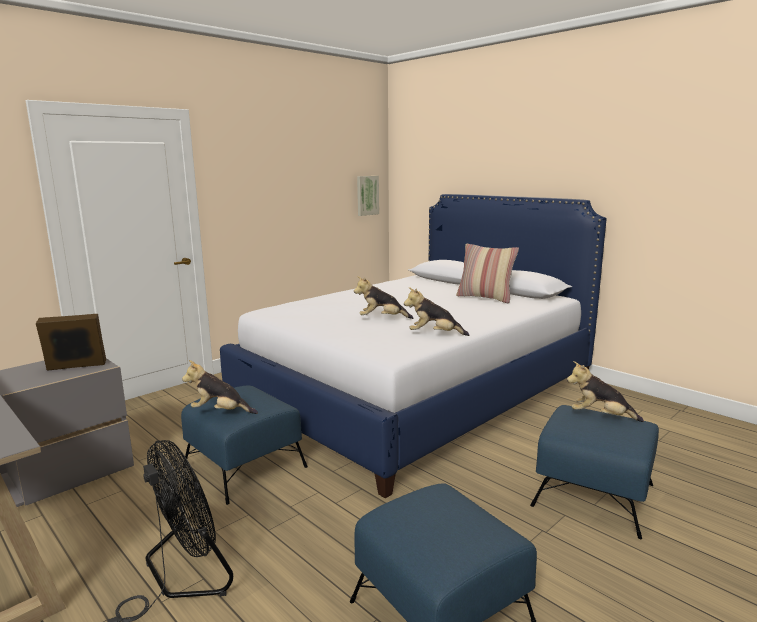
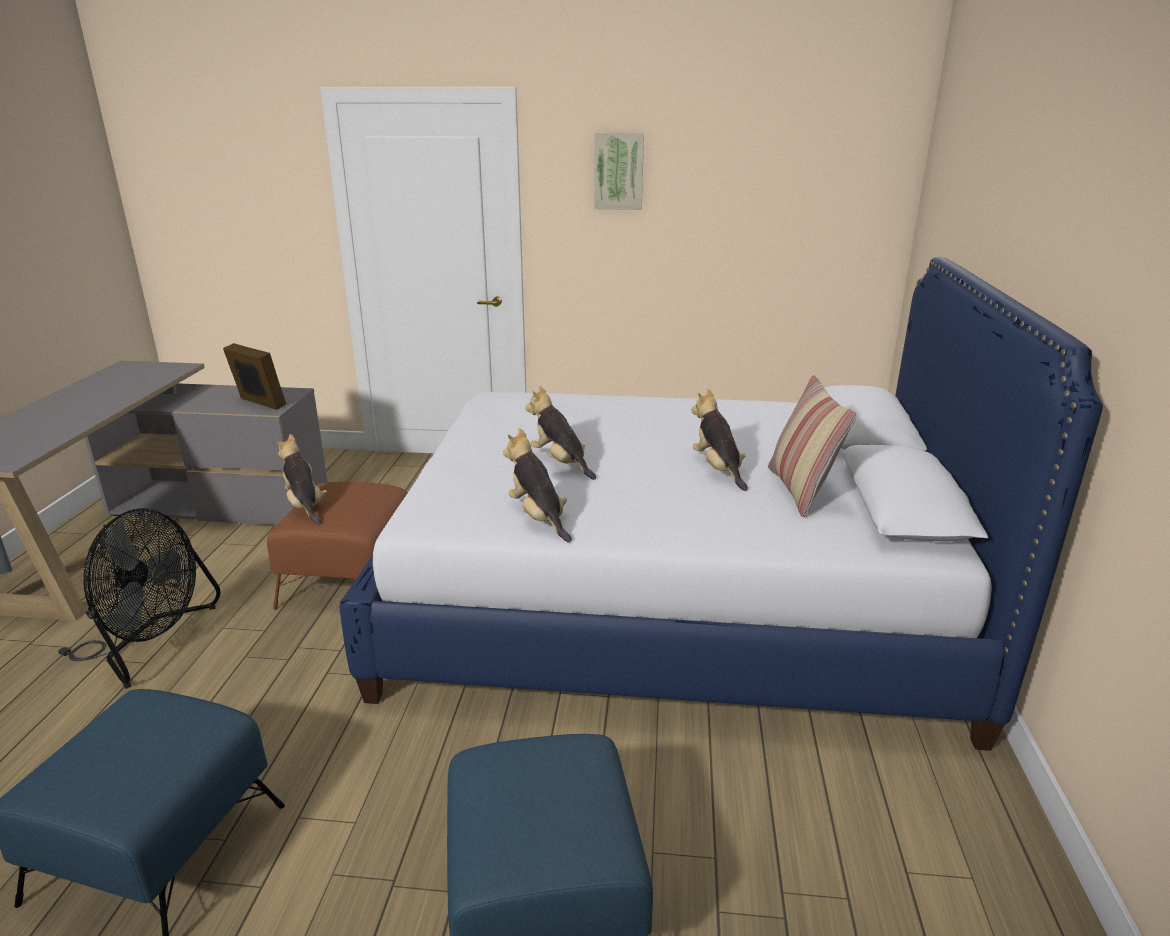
camera: 50 degrees right, 10 degrees up
(244, 467) = (350, 581): blue ottoman -> brown ottoman
(367, 195) = (852, 234): picture -> picture (618, 171)
(600, 416) = (577, 792): plush toy -> plush toy (718, 469)

